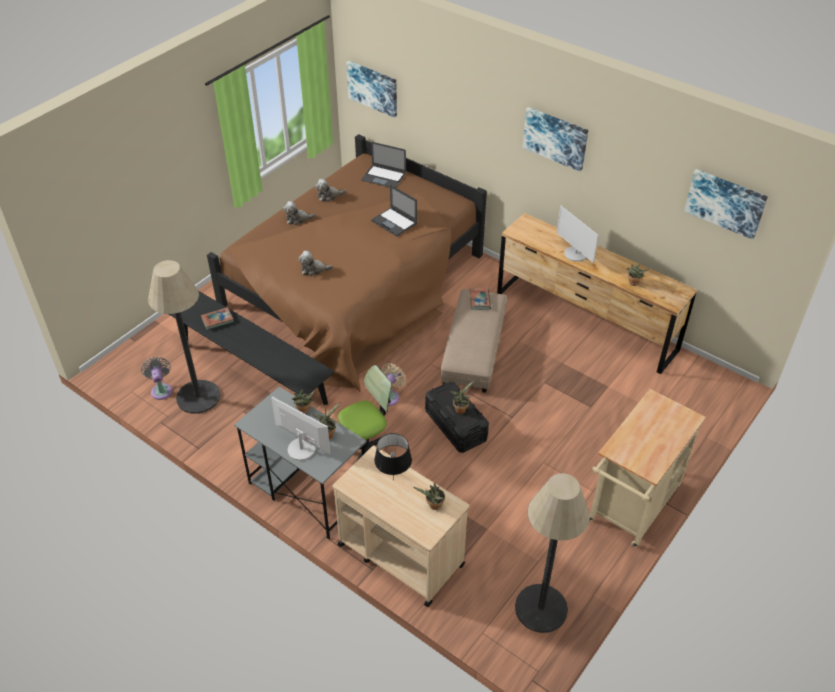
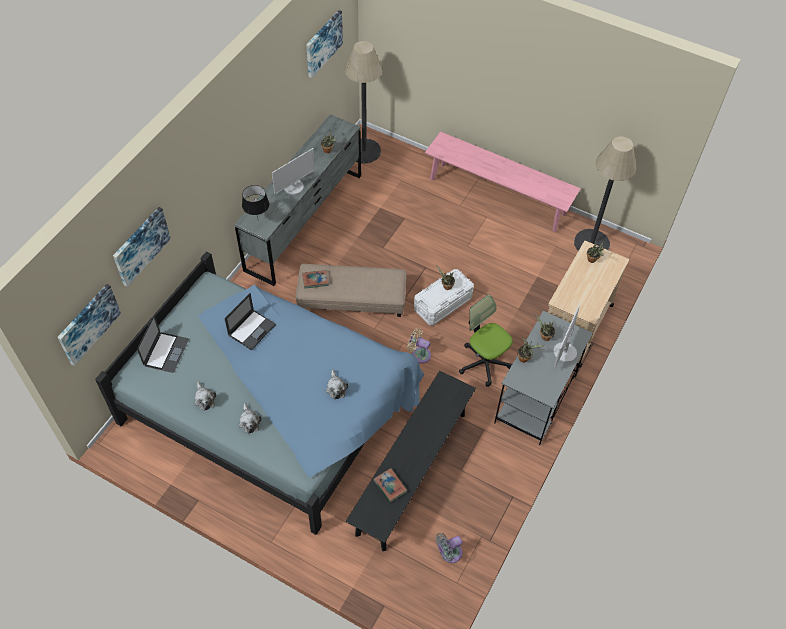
camera: 100 degrees left, 10 degrees up
(198, 397) = (451, 515): floor lamp -> floor lamp (364, 151)
(355, 286) = (273, 405): brown bed -> blue bed
(393, 480) = (577, 286): black table lamp -> black table lamp (257, 221)
(456, 425) = (442, 304): black storage box -> white storage box
(555, 138) = (231, 144): picture -> picture (140, 245)
(585, 321) = (304, 222): brown dresser -> grey dresser
(630, 509) = (497, 196): beige cart -> pink bench

